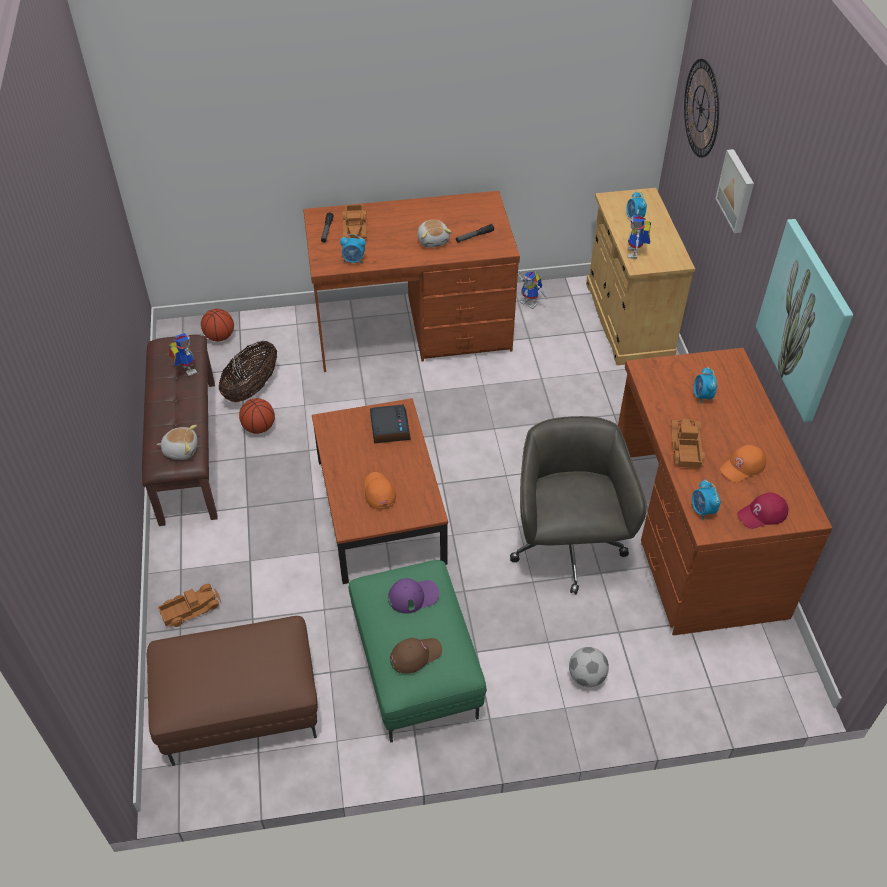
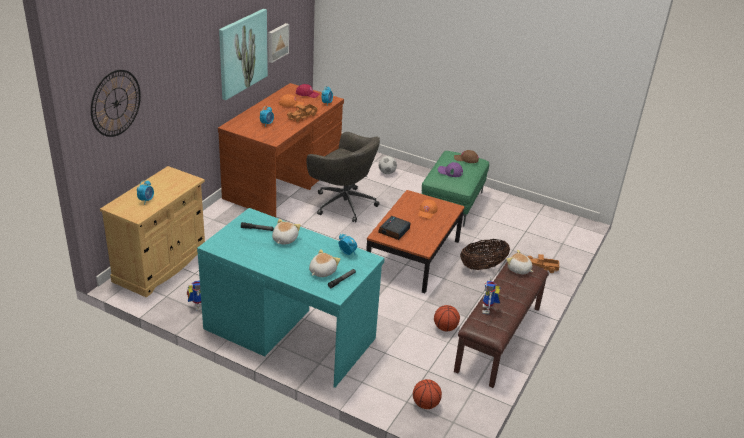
camera: 145 degrees left, 15 degrees down
(240, 711) = (538, 226): brown ottoman -> none
(251, 388) = (431, 354): basket -> basket (482, 266)
(355, 228) = (322, 271): toy truck -> plush toy
(413, 329) = (289, 332): brown desk -> turquoise desk
(567, 547) = (343, 203): grey office chair -> grey office chair turned 90 degrees counterclockwise
(635, 254) = (182, 185): toy robot -> none
(737, 190) = (173, 84): picture -> picture (277, 42)

